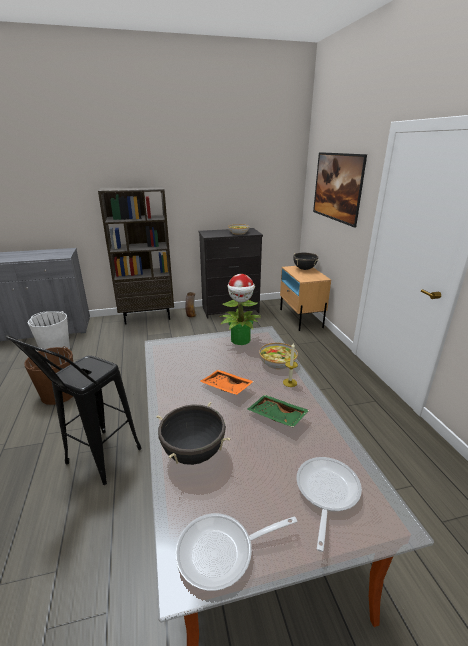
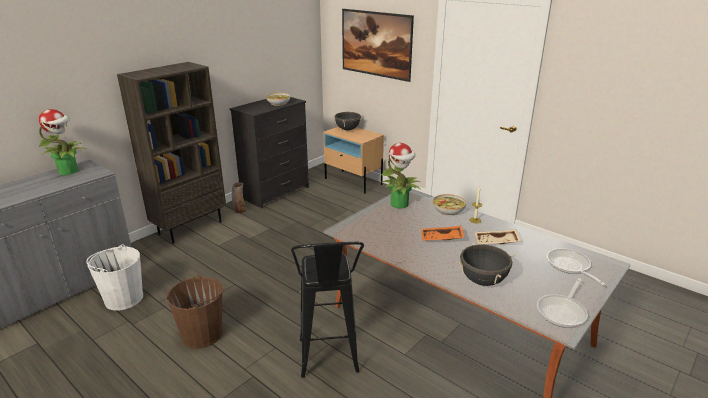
camera: 35 degrees left, 0 degrees up
(53, 251) = (69, 171): none -> potted plant
(276, 416) = (496, 242): green tray -> beige tray

